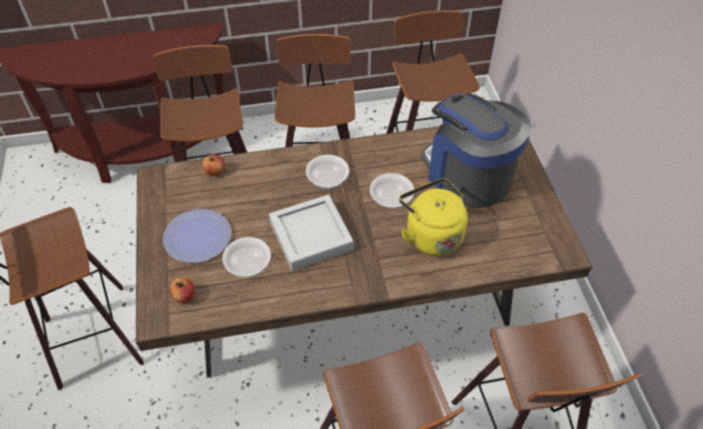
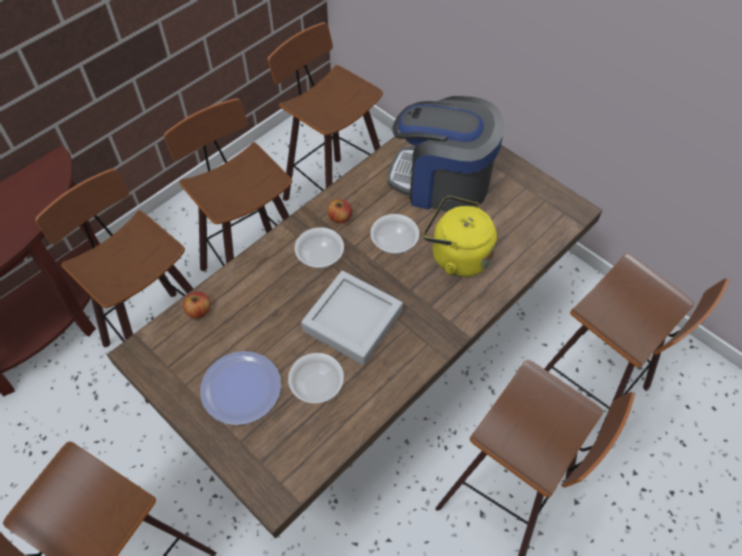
camera: 35 degrees left, 5 degrees up
(184, 296) = (281, 455): apple -> apple (340, 217)

